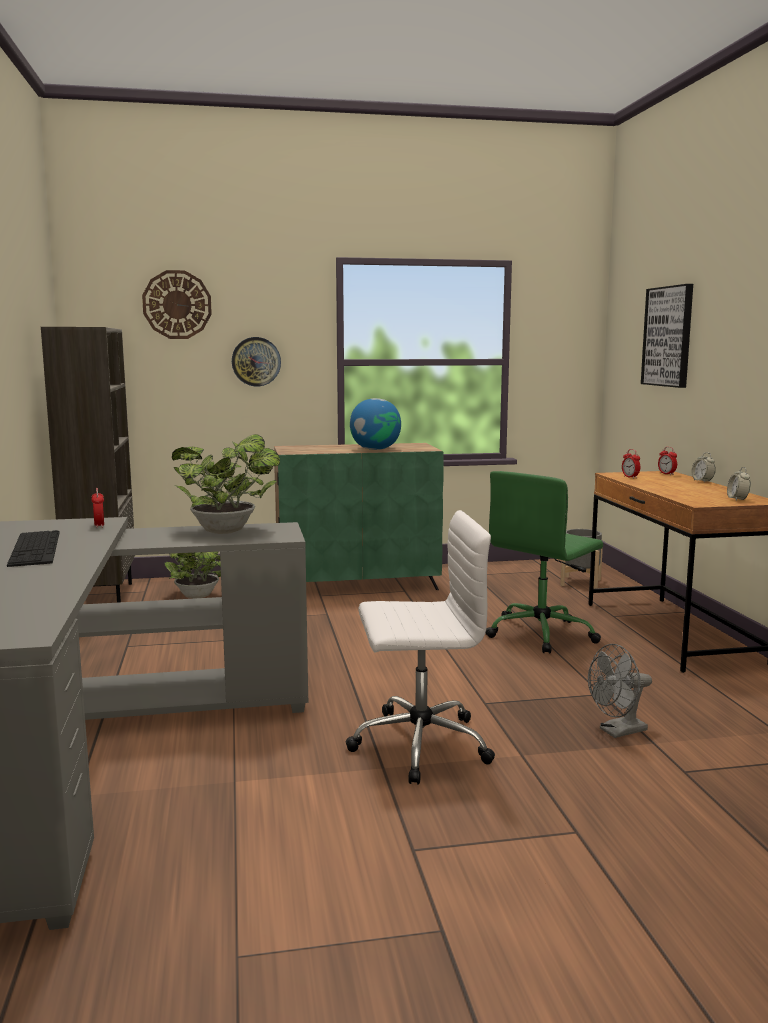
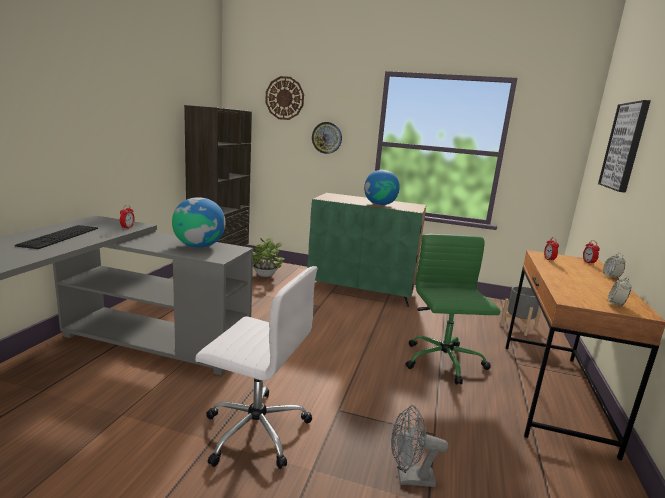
camera: 25 degrees right, 5 degrees up
(228, 531) = (199, 246): potted plant -> globe
(542, 633) = (444, 362): green office chair -> green office chair turned 105 degrees clockwise

